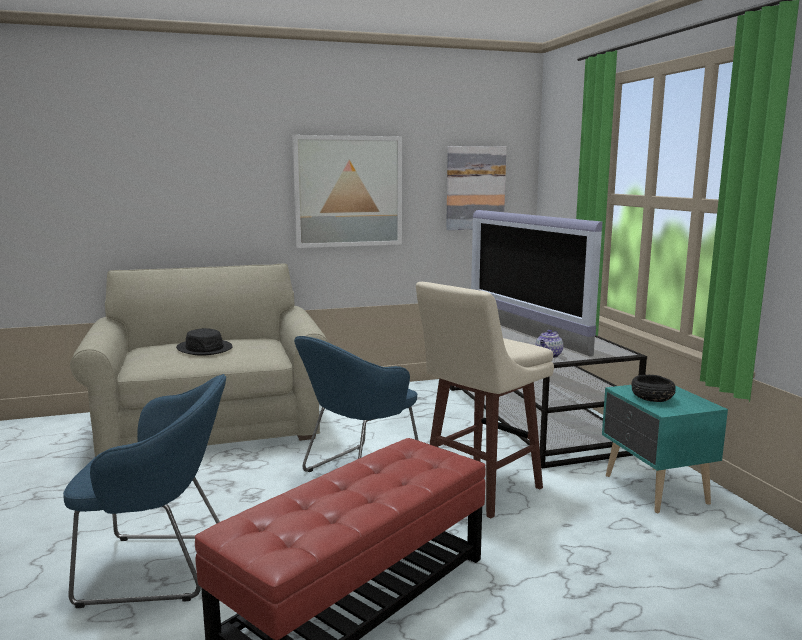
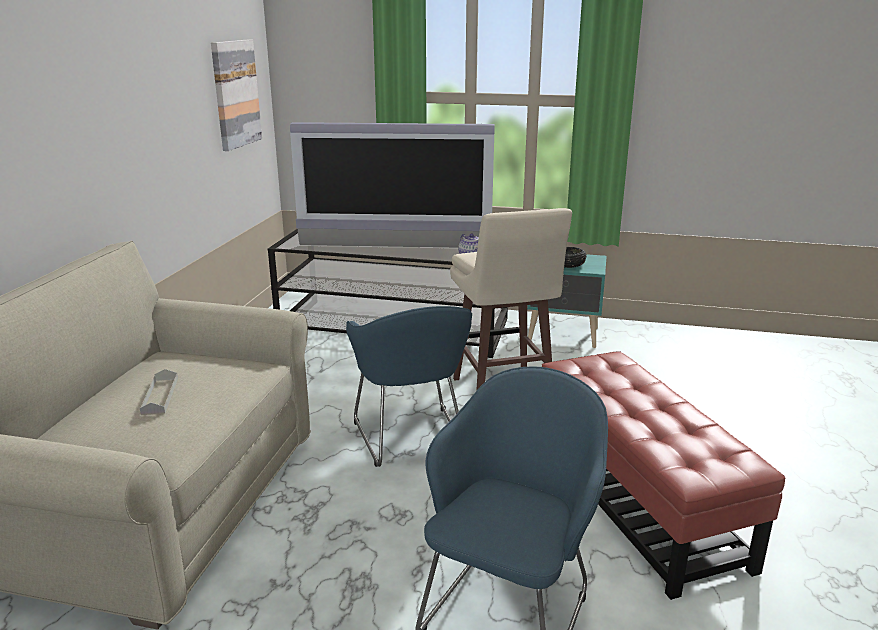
camera: 60 degrees left, 10 degrees up
(204, 348) = (160, 396): black hat -> grey tray
(348, 191) = (141, 118): picture -> none

